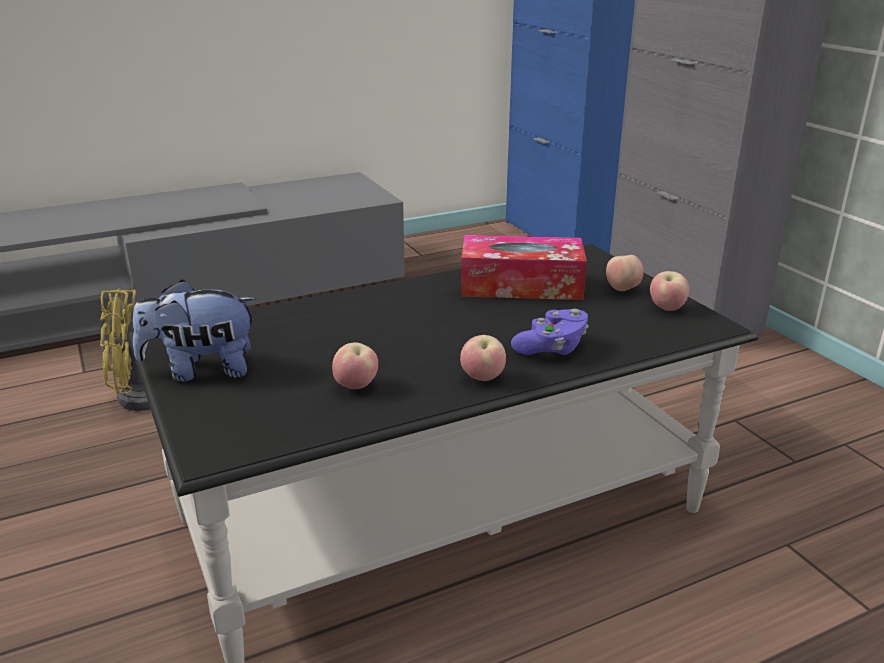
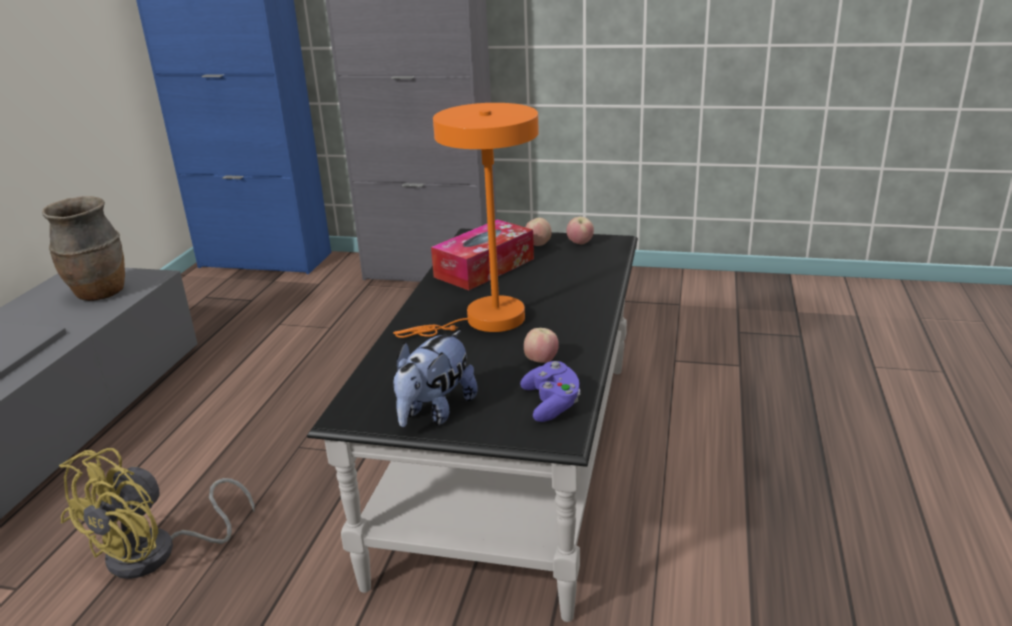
camera: 50 degrees left, 0 degrees up
(331, 197) = (100, 294): none -> brown vase
(407, 327) = (485, 321): none -> orange table lamp
(482, 378) = (586, 320): apple -> none
(552, 348) = (579, 289): purple game controller -> purple game controller (552, 404)

